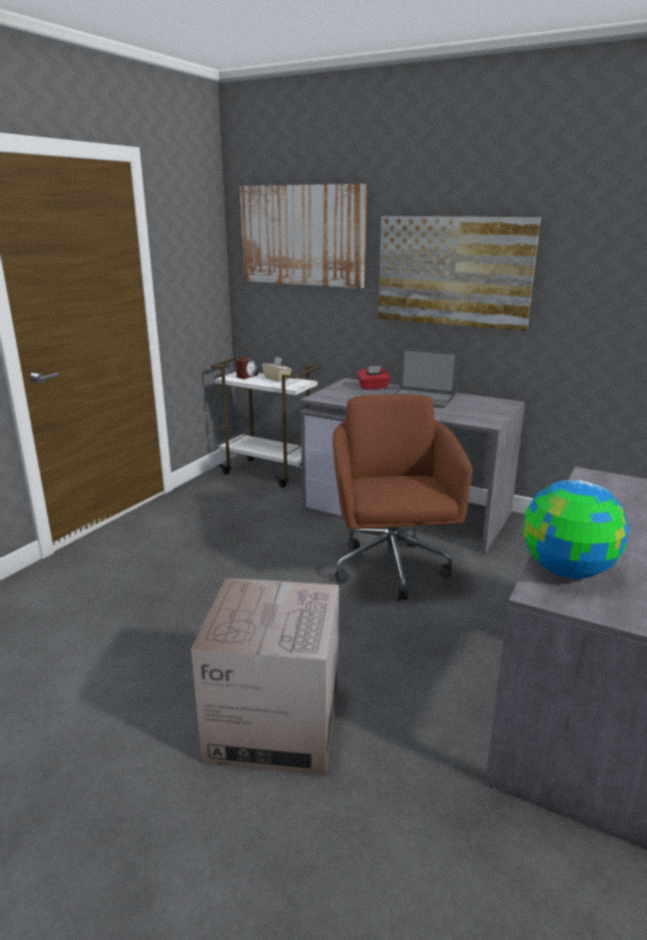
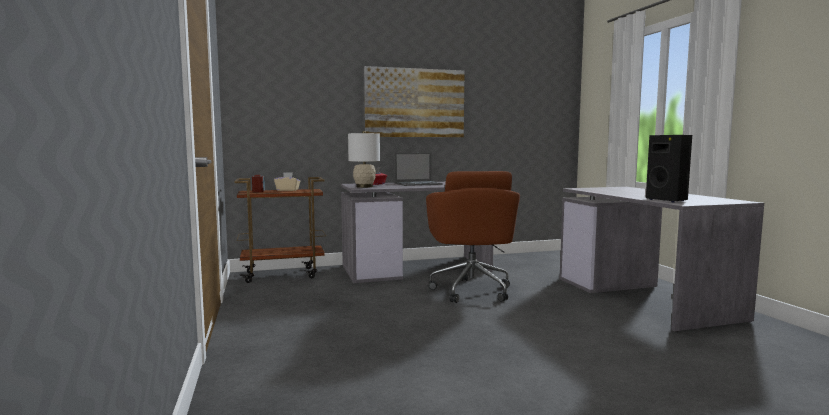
camera: 45 degrees left, 15 degrees down
(269, 474) = (283, 275): white cart -> brown cart
(275, 722) = (568, 355): cardboard box -> none
(302, 235) = (297, 78): picture -> none
(336, 394) = (364, 187): none -> white table lamp
(392, 572) = (470, 290): brown office chair -> brown office chair turned 135 degrees counterclockwise
(568, 571) = (667, 200): globe -> black speaker

